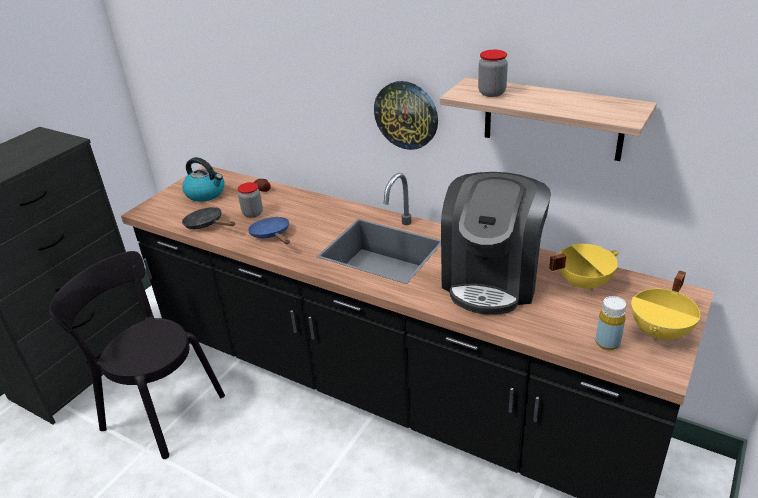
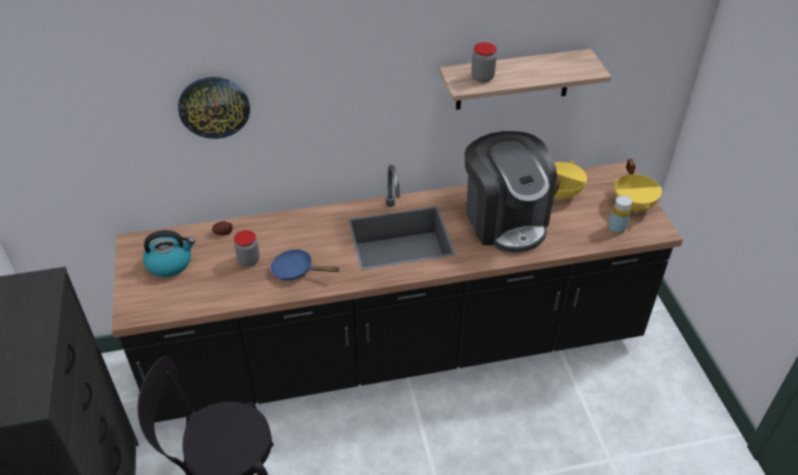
camera: 45 degrees left, 10 degrees up
(207, 224) = (221, 292): black frying pan -> none
(406, 115) = (379, 112): wall clock -> wall clock (214, 107)

